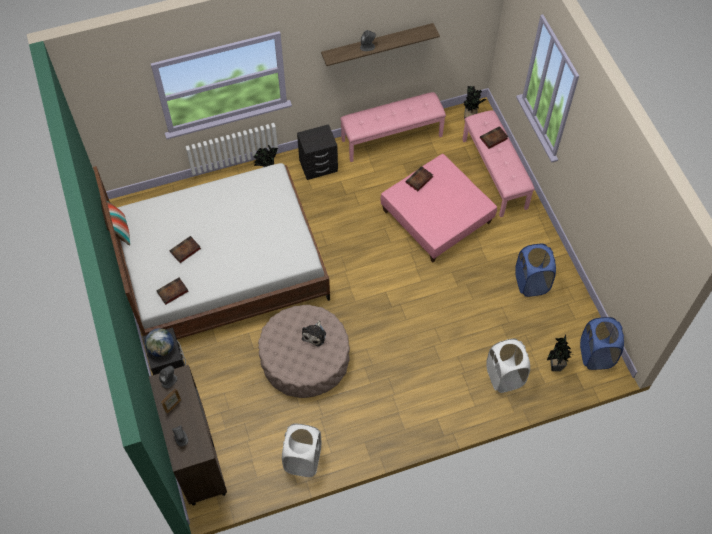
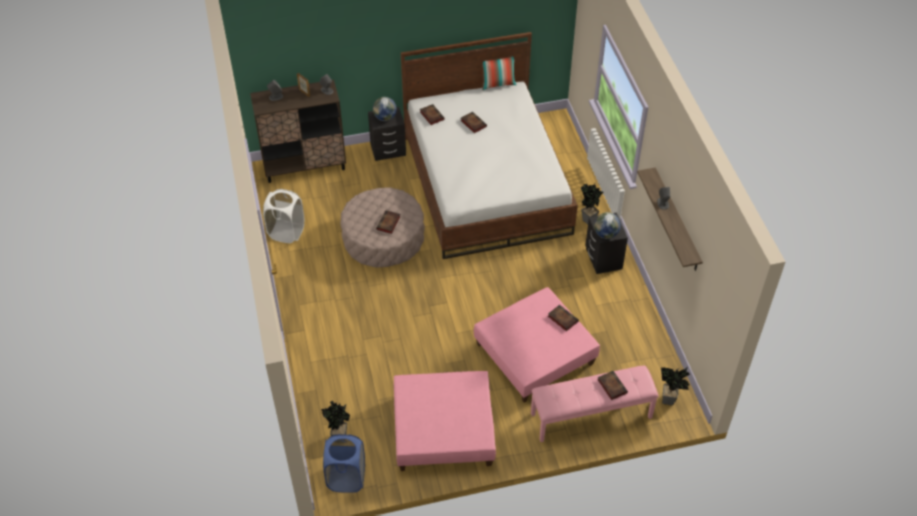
camera: 95 degrees right, 10 degrees down
(315, 335) = (388, 223): plush toy -> book
(326, 140) = (606, 234): none -> globe
(392, 137) = (642, 324): pink bench -> none
(504, 376) = (337, 390): white laundry basket -> none
(531, 282) = (443, 431): blue laundry basket -> pink ottoman

